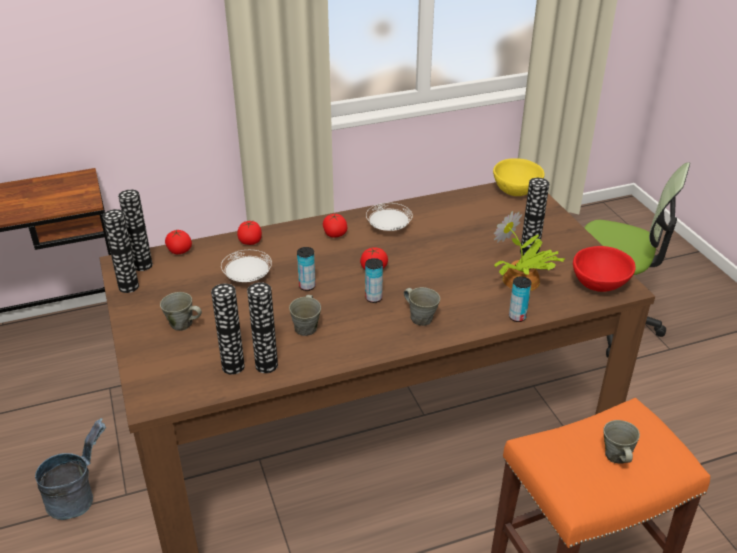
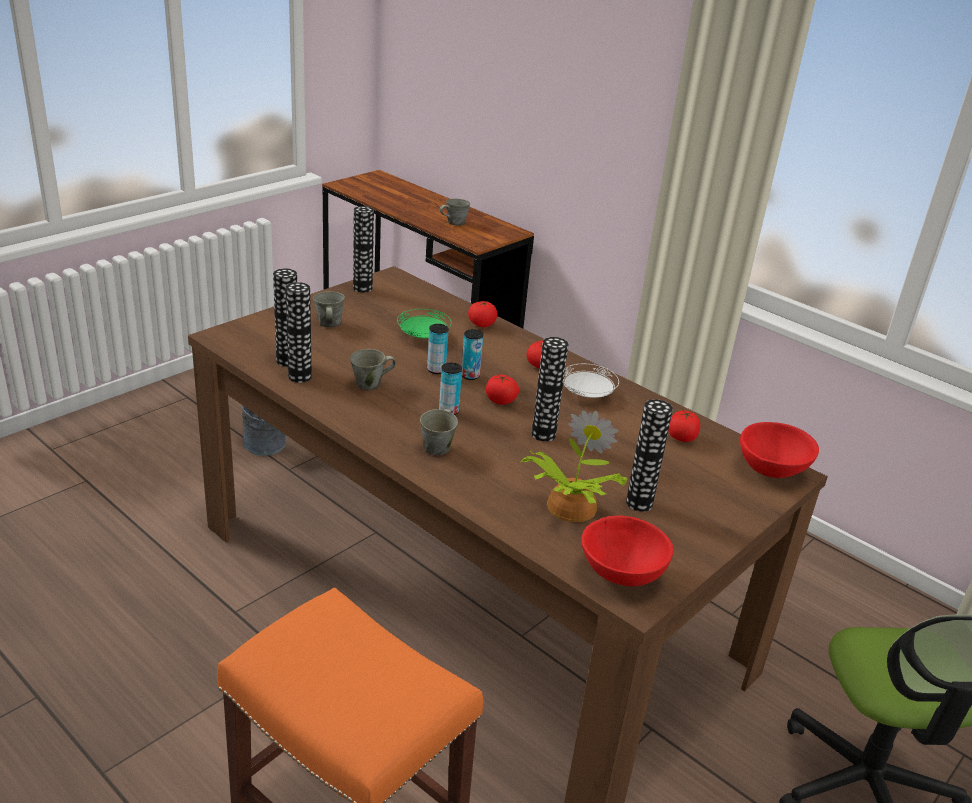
camera: 60 degrees right, 5 degrees down
(142, 265) = (398, 286): vase -> vase (543, 434)
(179, 251) = (434, 296): tomato -> tomato (681, 437)
(247, 277) = (423, 337): white plate -> green plate
(517, 191) = (772, 471): yellow bowl -> red bowl
(517, 317) = (493, 514): can -> can (470, 376)
(617, 456) = (348, 681): grey mug -> grey mug (454, 223)

